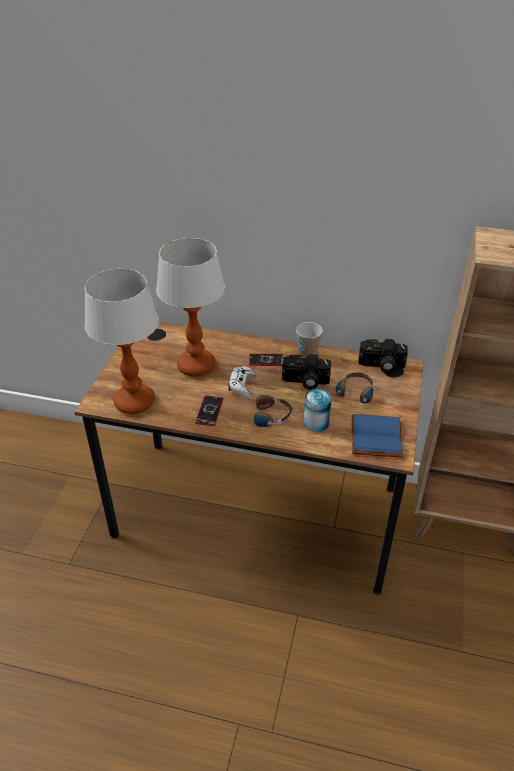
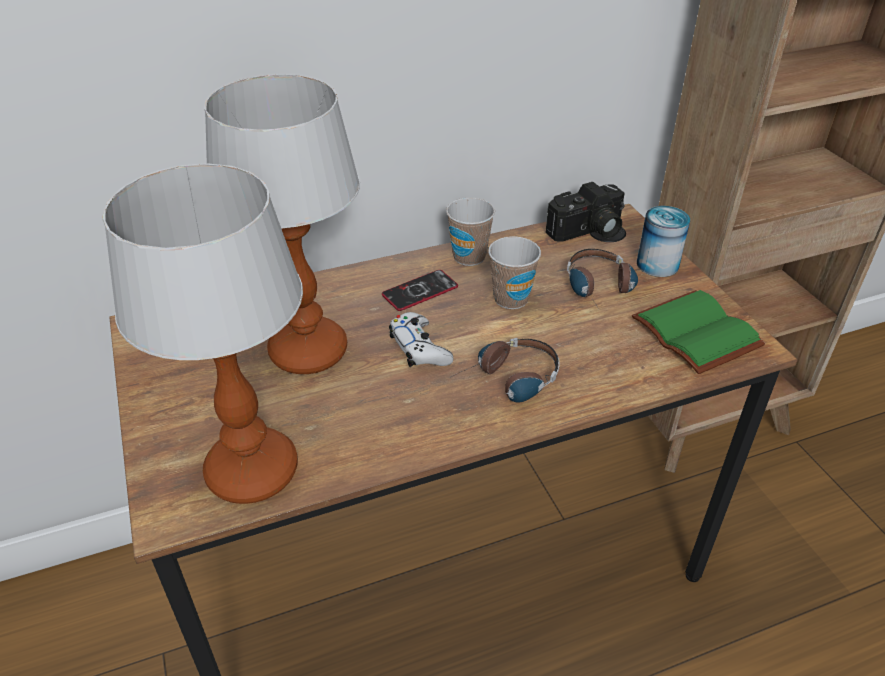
camera: 35 degrees left, 0 degrees up
(209, 411) = (411, 418): phone -> none
(305, 382) = (511, 299): camera -> cup
(316, 422) = (595, 353): can -> can (657, 264)
(374, 436) = (692, 333): blue book -> green book

